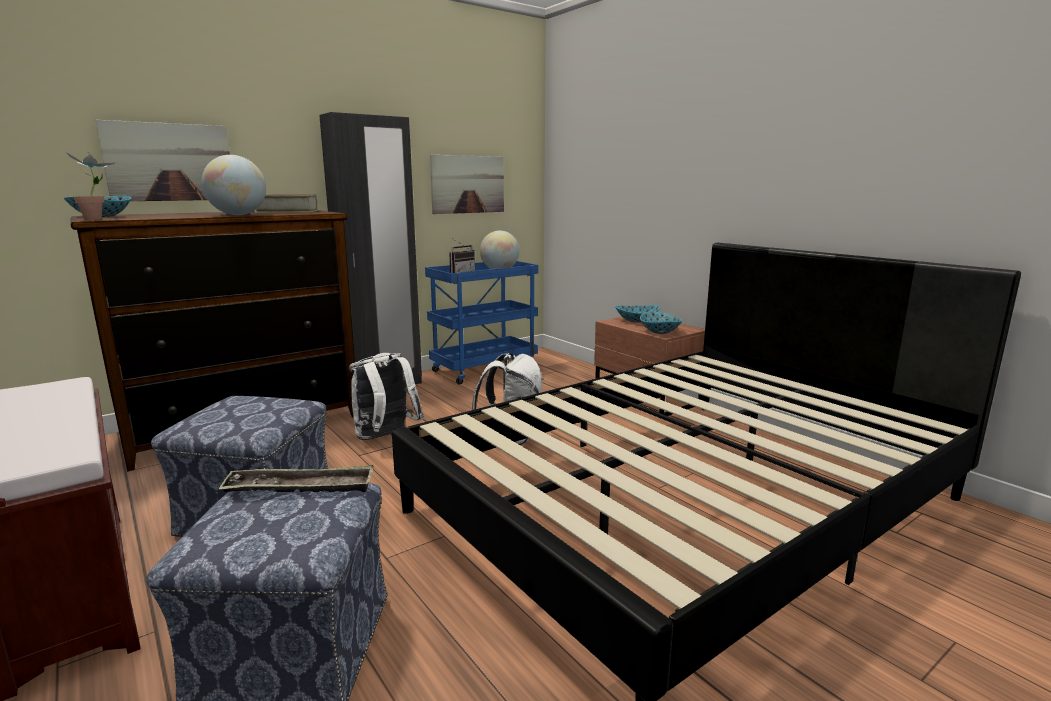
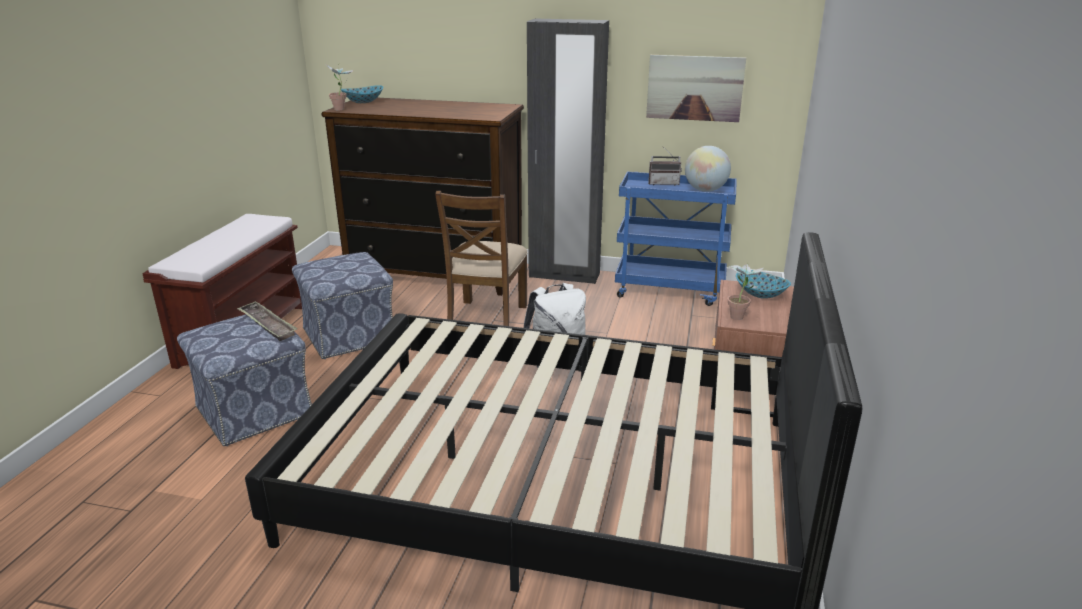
camera: 50 degrees right, 10 degrees up
(170, 162) = (421, 59): picture -> none
(238, 215) = (426, 113): globe -> none
(287, 211) = (482, 108): book -> none
(385, 437) = (486, 319): white backpack -> brown chair
(659, 332) = (740, 315): bowl -> potted plant

